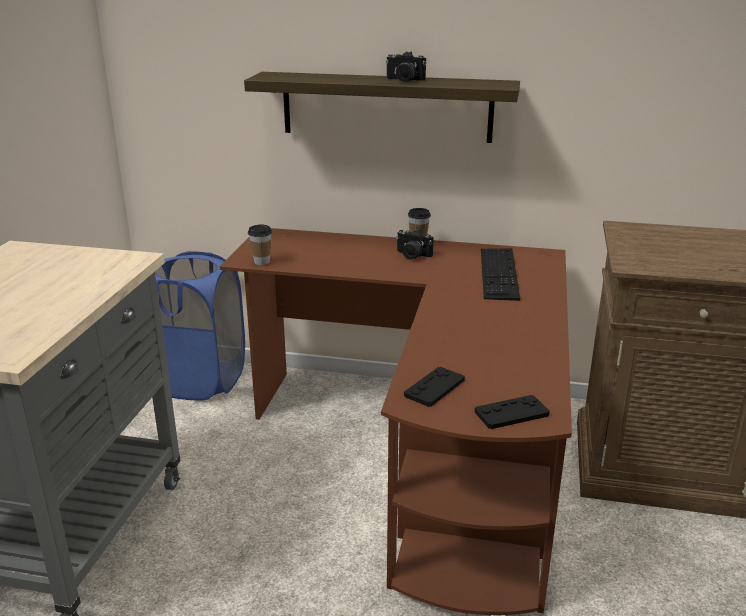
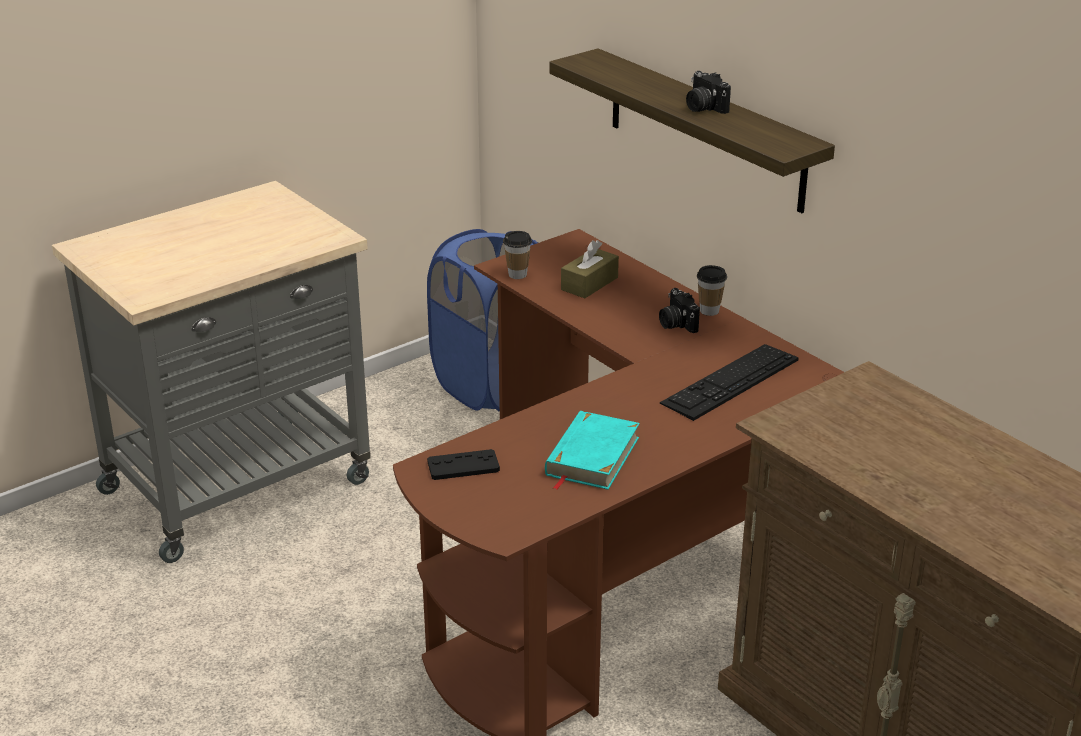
camera: 40 degrees right, 5 degrees up
(319, 252) = (589, 283): none -> brown tissue box
(503, 344) = (591, 456): none -> turquoise book
(511, 413) = (486, 517): black game controller -> none

